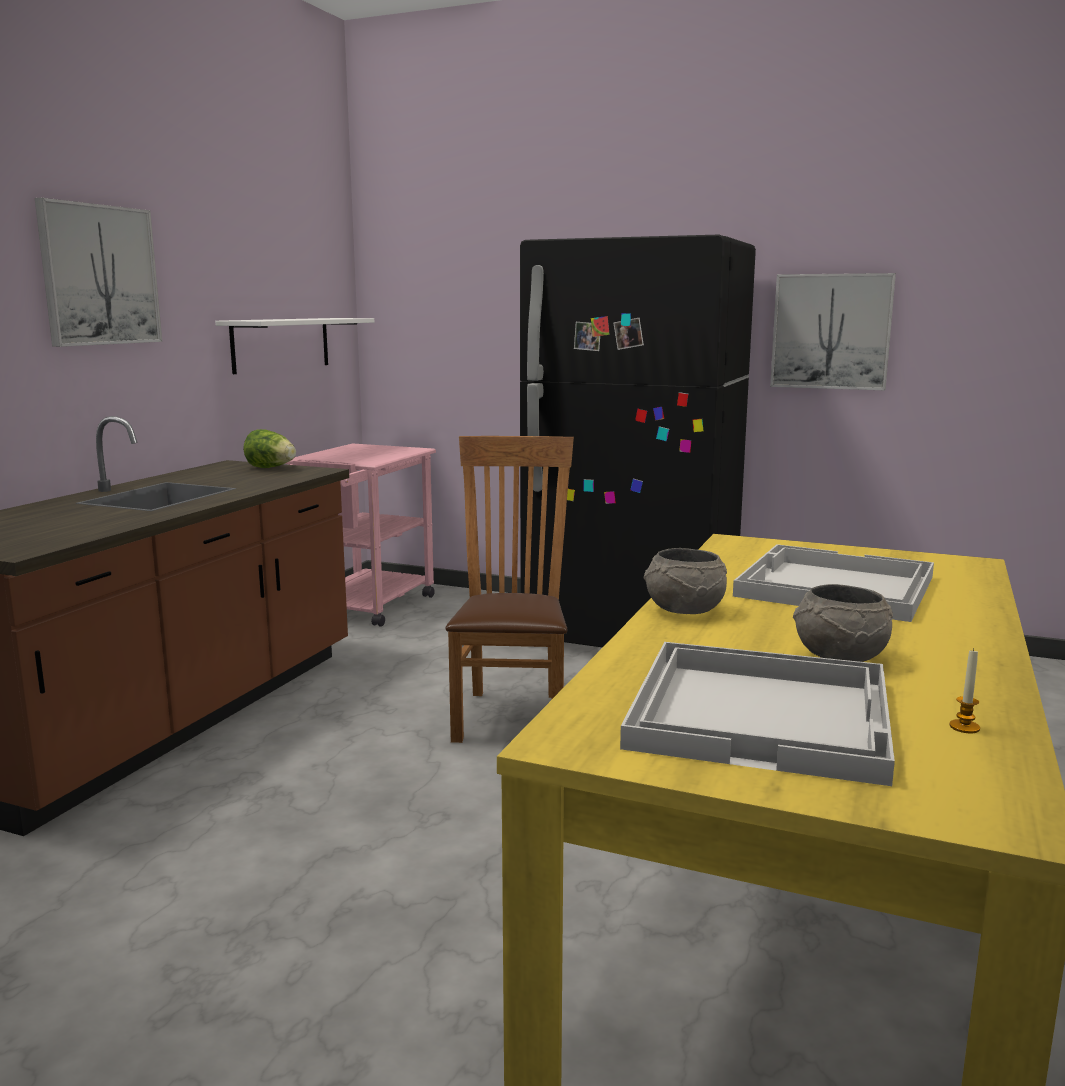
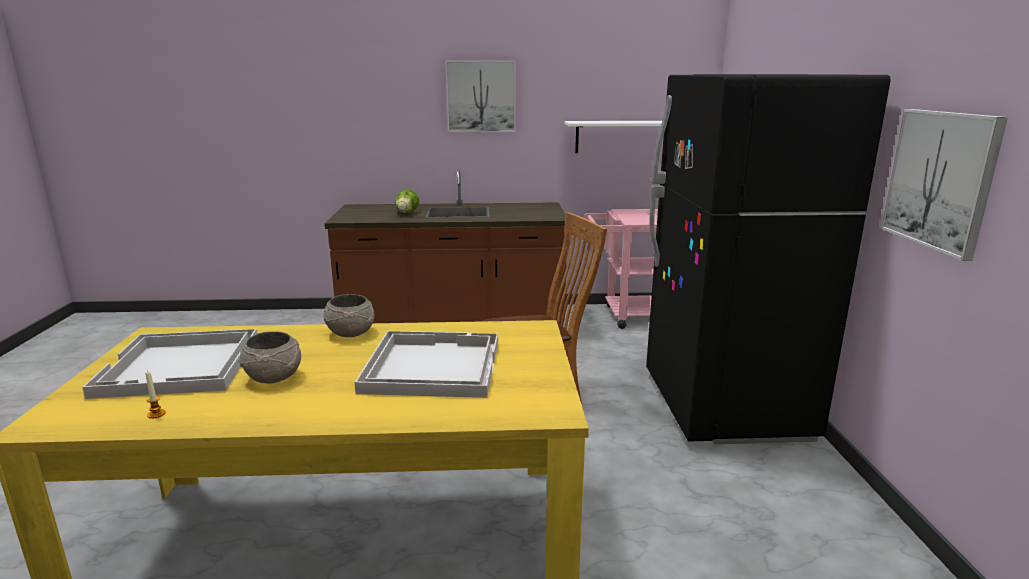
camera: 65 degrees right, 5 degrees up
(271, 468) = (548, 211): lettuce -> lettuce (406, 213)

